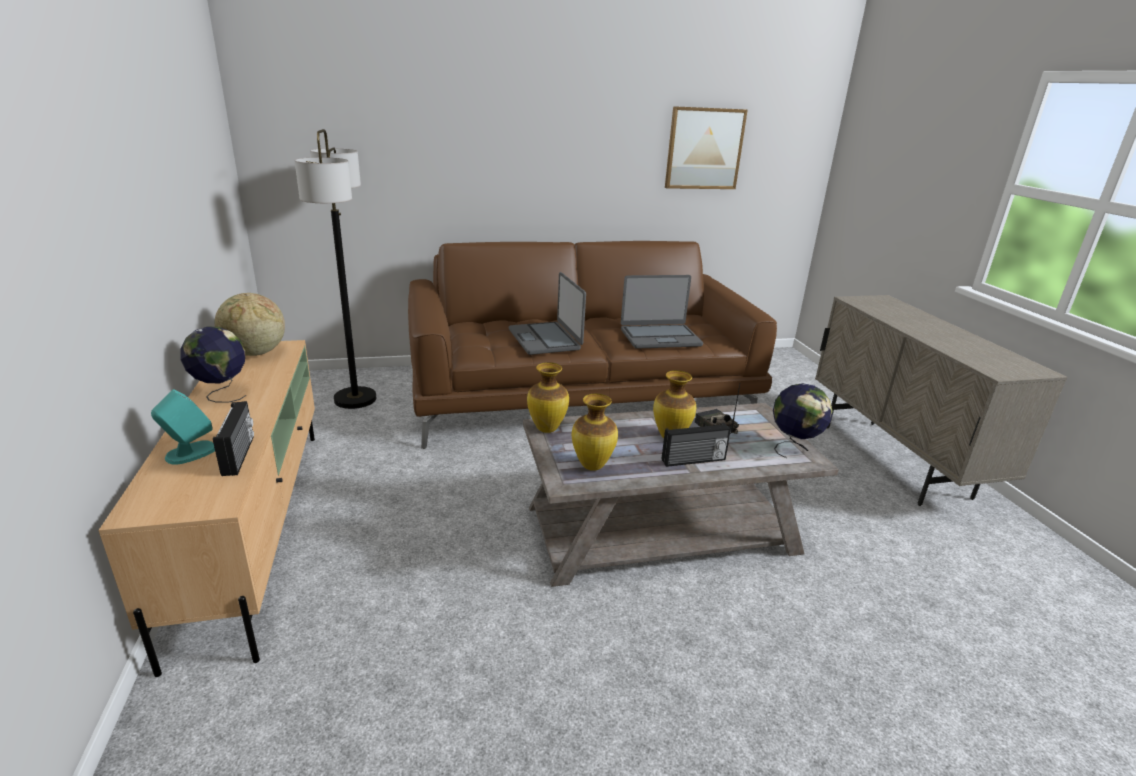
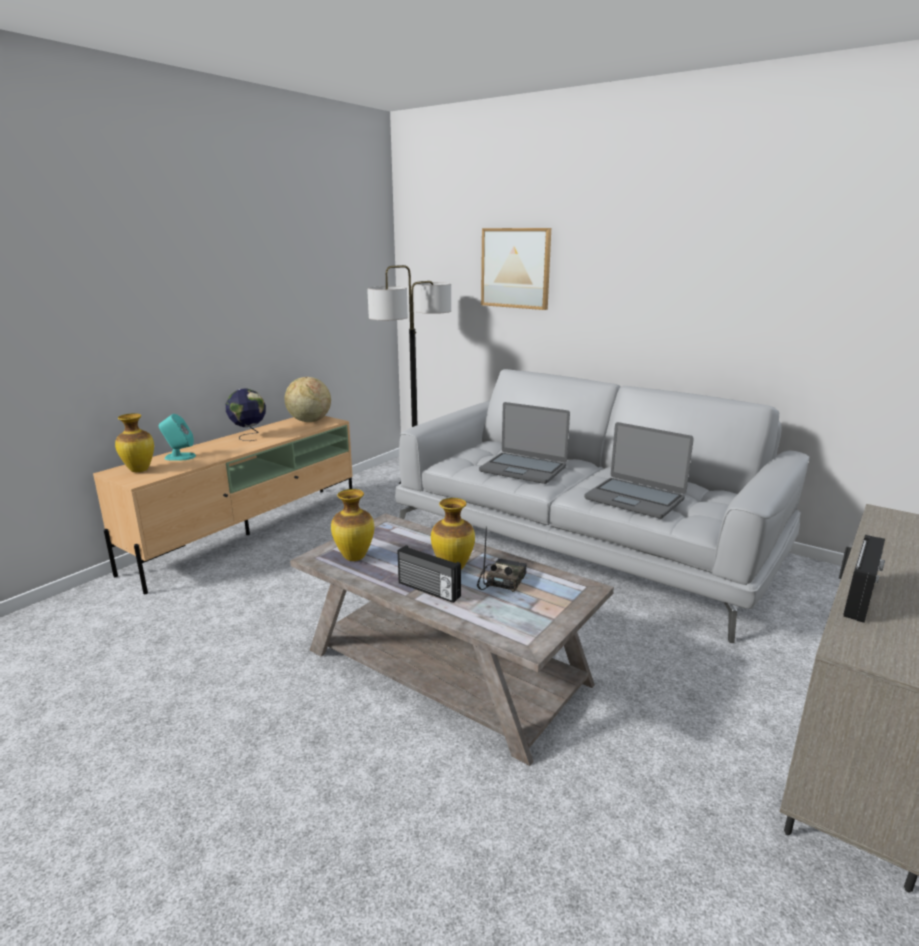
camera: 50 degrees right, 5 degrees down
(240, 455) = (191, 465): radio -> radio (861, 599)
(545, 339) = (523, 469): laptop -> laptop turned 90 degrees counterclockwise
(546, 429) = (384, 524): vase -> vase (140, 470)
(581, 393) = (585, 544): brown sofa -> grey sofa
(704, 149) = (818, 292): picture -> picture (515, 268)
(793, 448) = (538, 628): globe -> none

